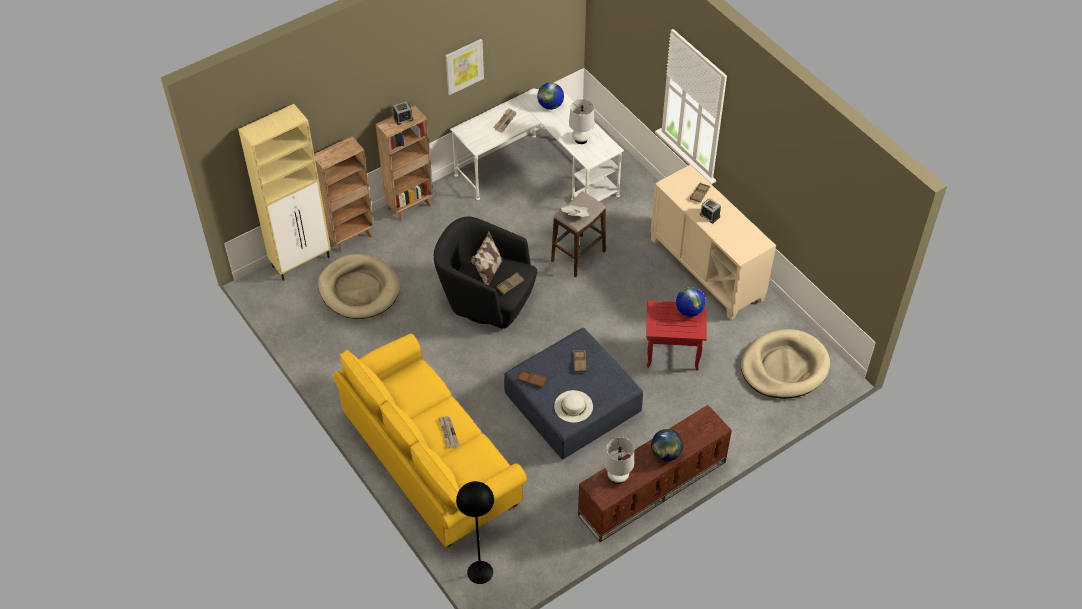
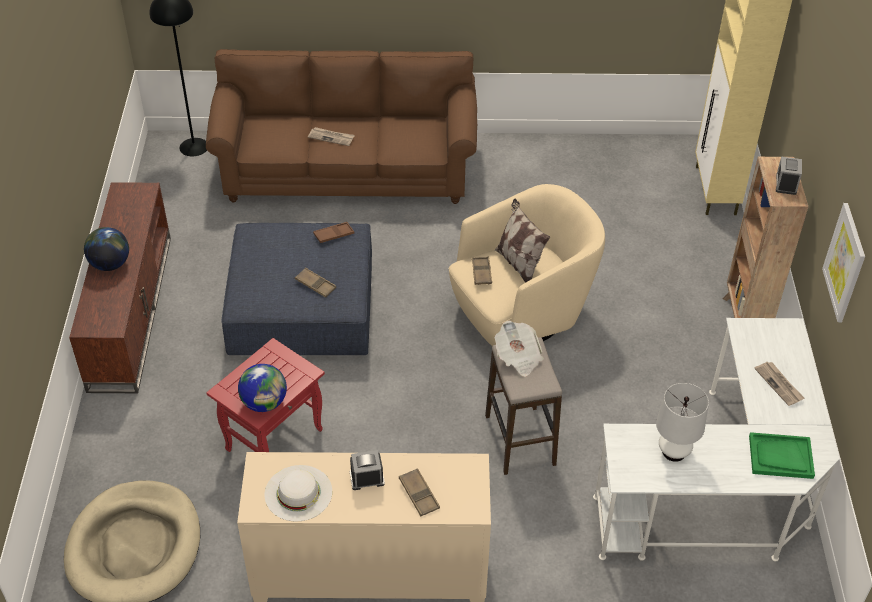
camera: 125 degrees right, 5 degrees down
(351, 237) = (726, 245): brown bookcase -> none
(359, 289) = (632, 217): beige dog bed -> none
(432, 460) = (347, 171): yellow sofa -> brown sofa
(486, 300) = (522, 313): black armchair -> beige armchair
(550, 106) = (780, 457): globe -> green tray
(573, 406) = (264, 248): white hat -> white hat (298, 493)
(617, 477) = (131, 212): white table lamp -> none

